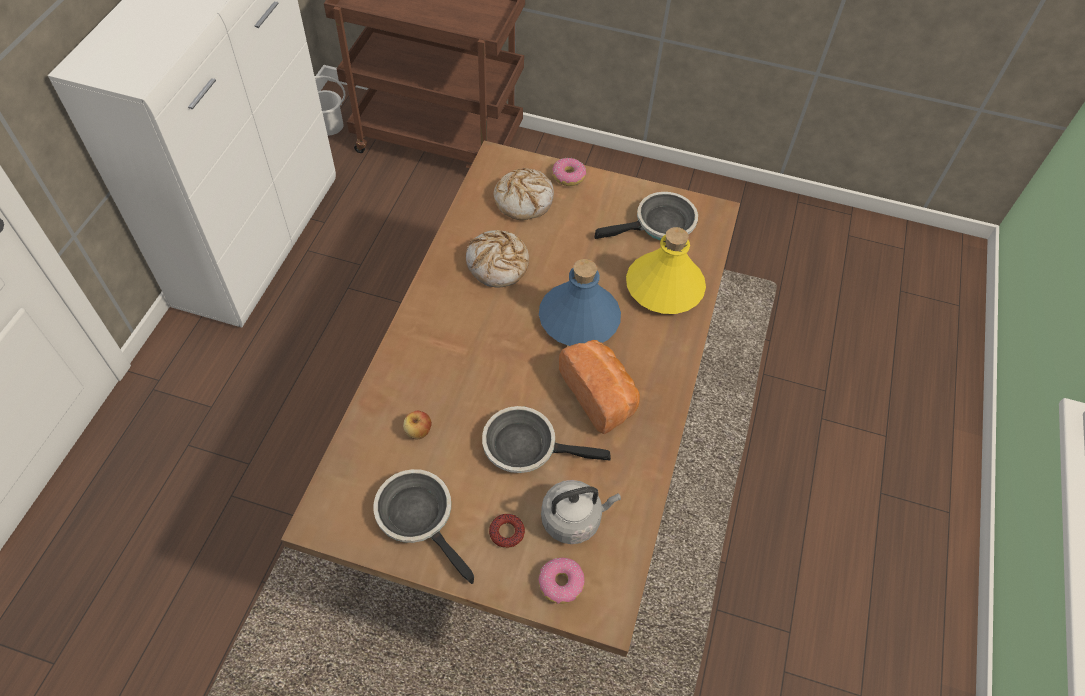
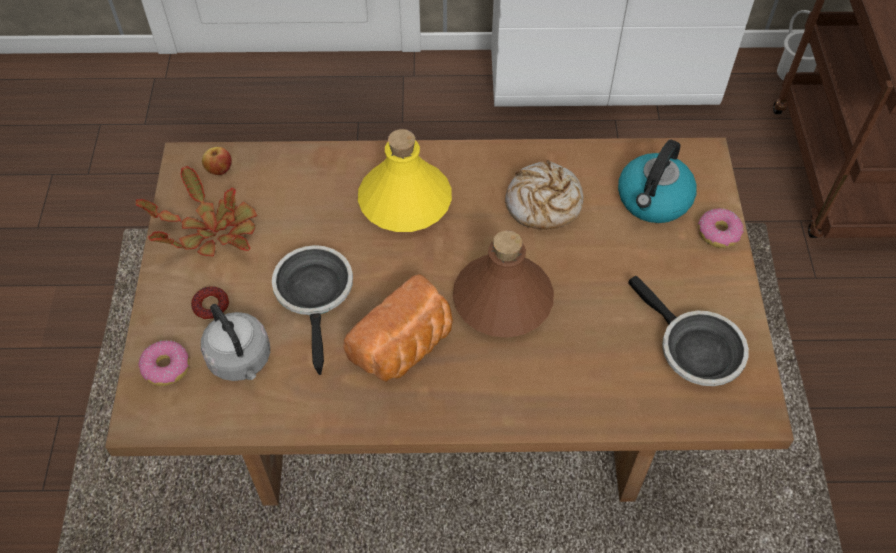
camera: 75 degrees right, 0 degrees up
(418, 431) = (303, 201): apple -> apple (219, 169)
(419, 516) = (211, 231): frying pan -> potted plant
(524, 200) = (653, 200): bread -> kettle
(579, 319) = (502, 300): blue bottle -> brown bottle
(664, 287) = (592, 377): yellow bottle -> yellow bottle (404, 200)

